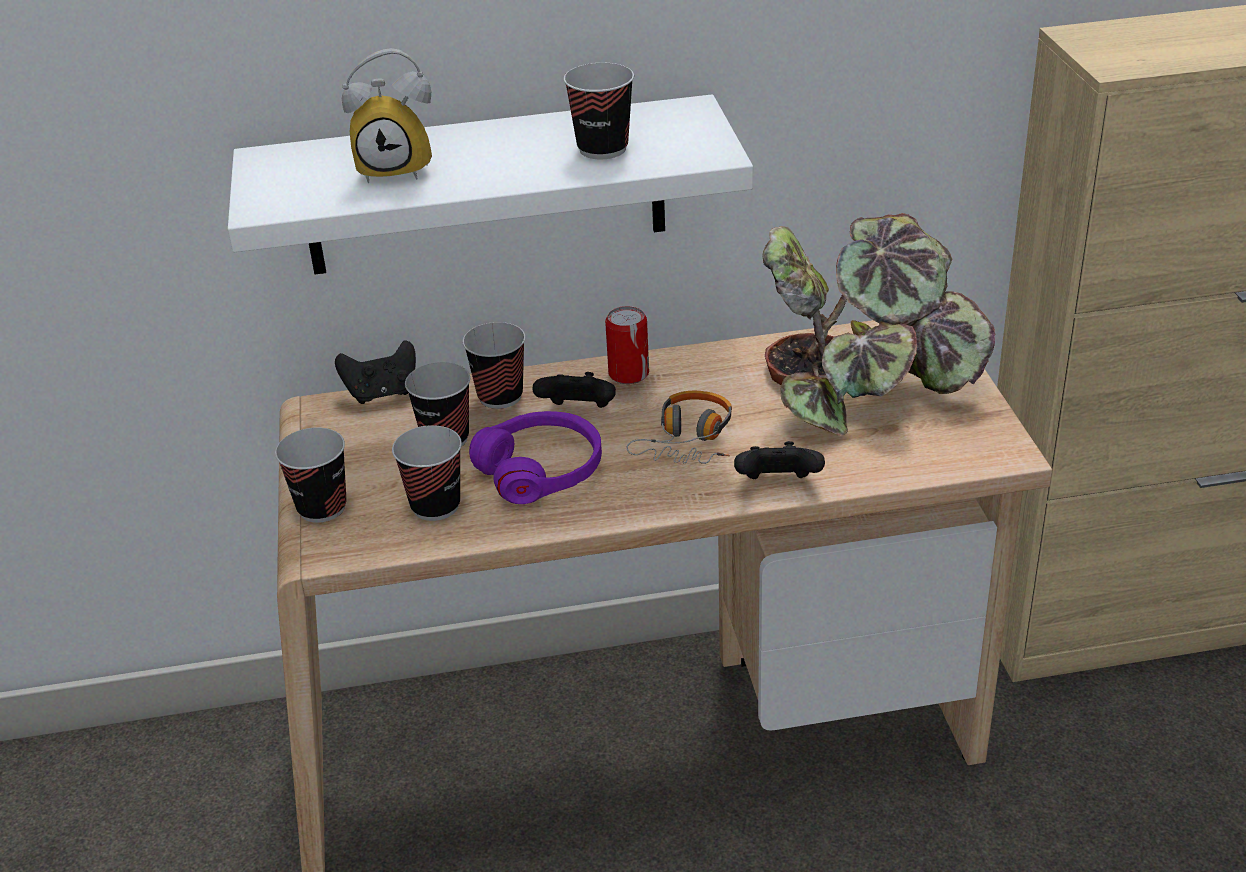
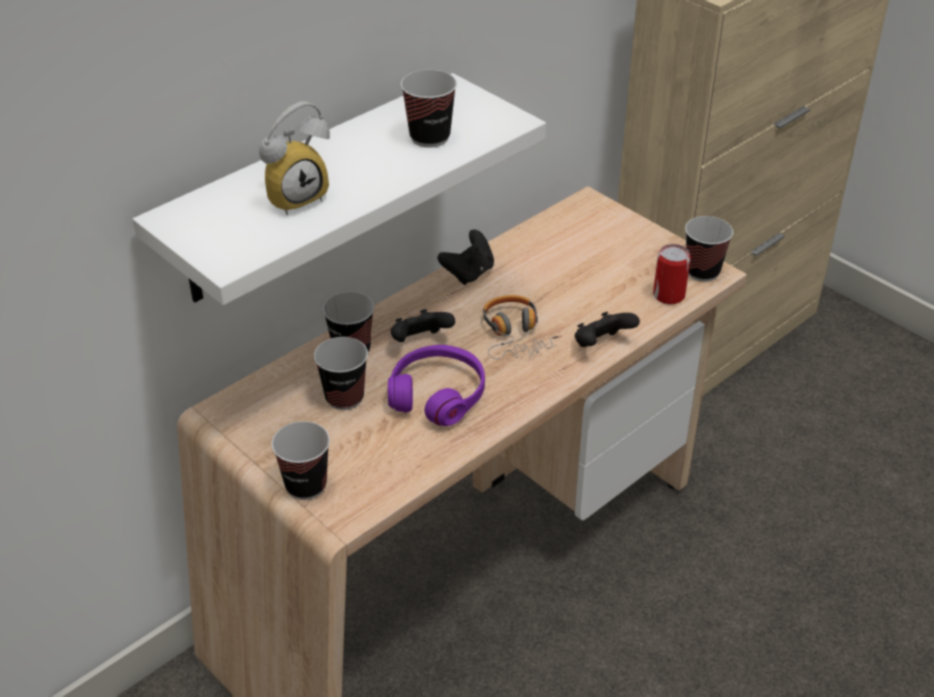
camera: 35 degrees left, 5 degrees up
(382, 393) = (258, 380): black game controller -> black game controller (469, 273)
(435, 506) = (389, 450): cup -> cup (702, 272)
(628, 374) = (426, 301): can -> can (669, 295)
(865, 387) = (590, 257): potted plant -> none

